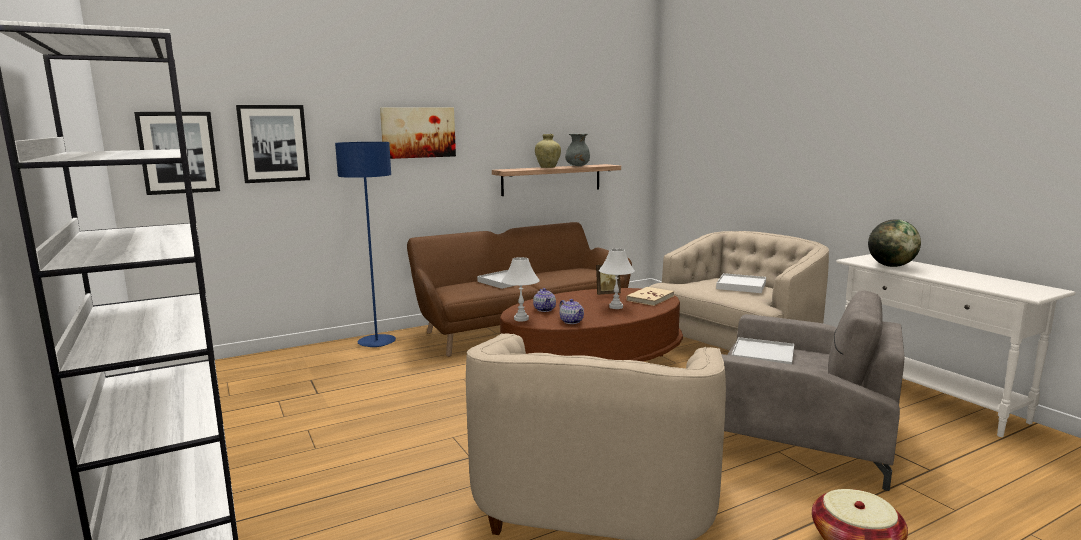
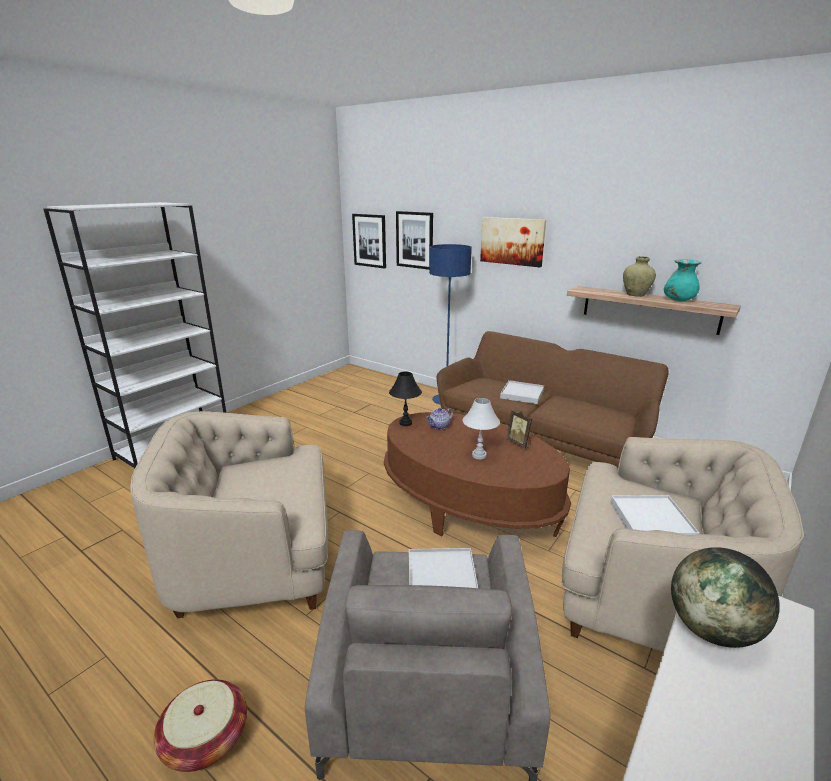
camera: 65 degrees right, 10 degrees up
(521, 319) = (405, 423): white table lamp -> black table lamp
(571, 321) = (416, 444): teapot -> none
(577, 166) = (678, 300): grey vase -> turquoise vase
(650, 298) = (528, 468): beige book -> none

